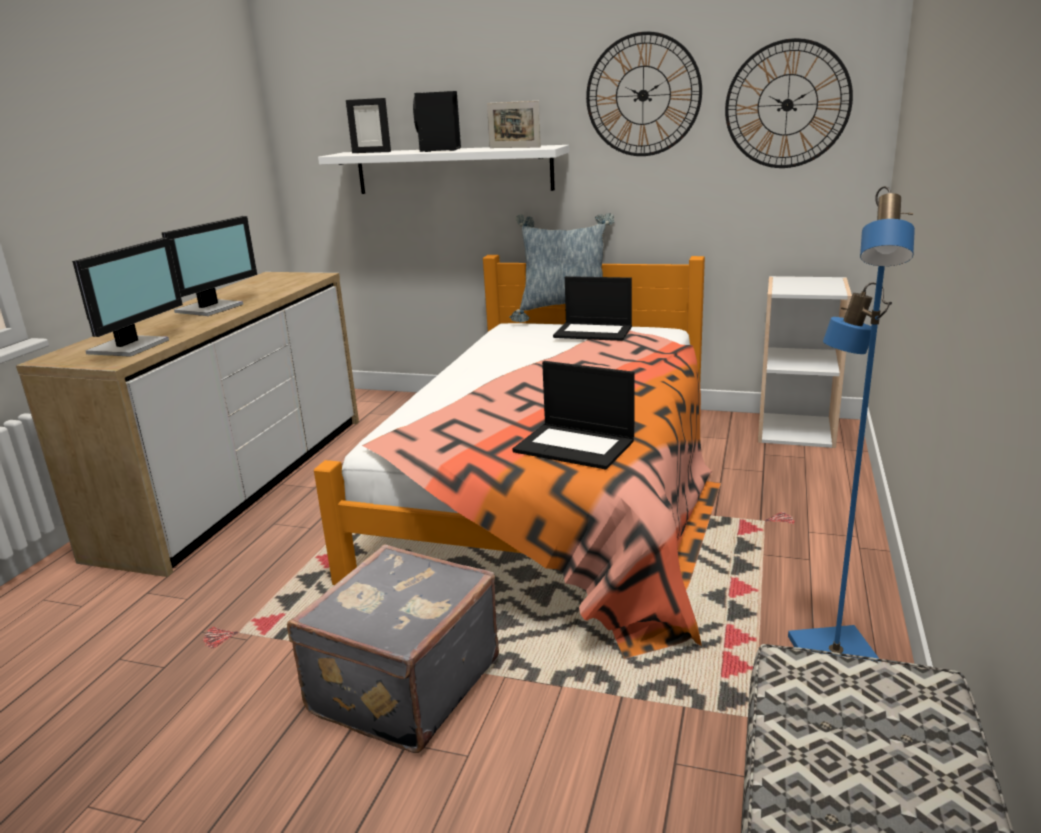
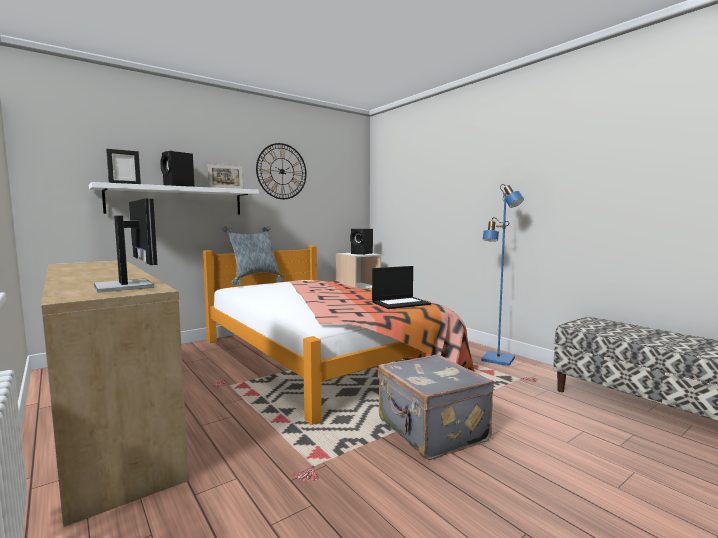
camera: 55 degrees left, 15 degrees down
(212, 308) = (99, 273): monitor -> none
(594, 332) = (286, 282): laptop -> none
(787, 105) = (336, 182): wall clock -> none
(812, 288) = (362, 253): none -> black speaker

